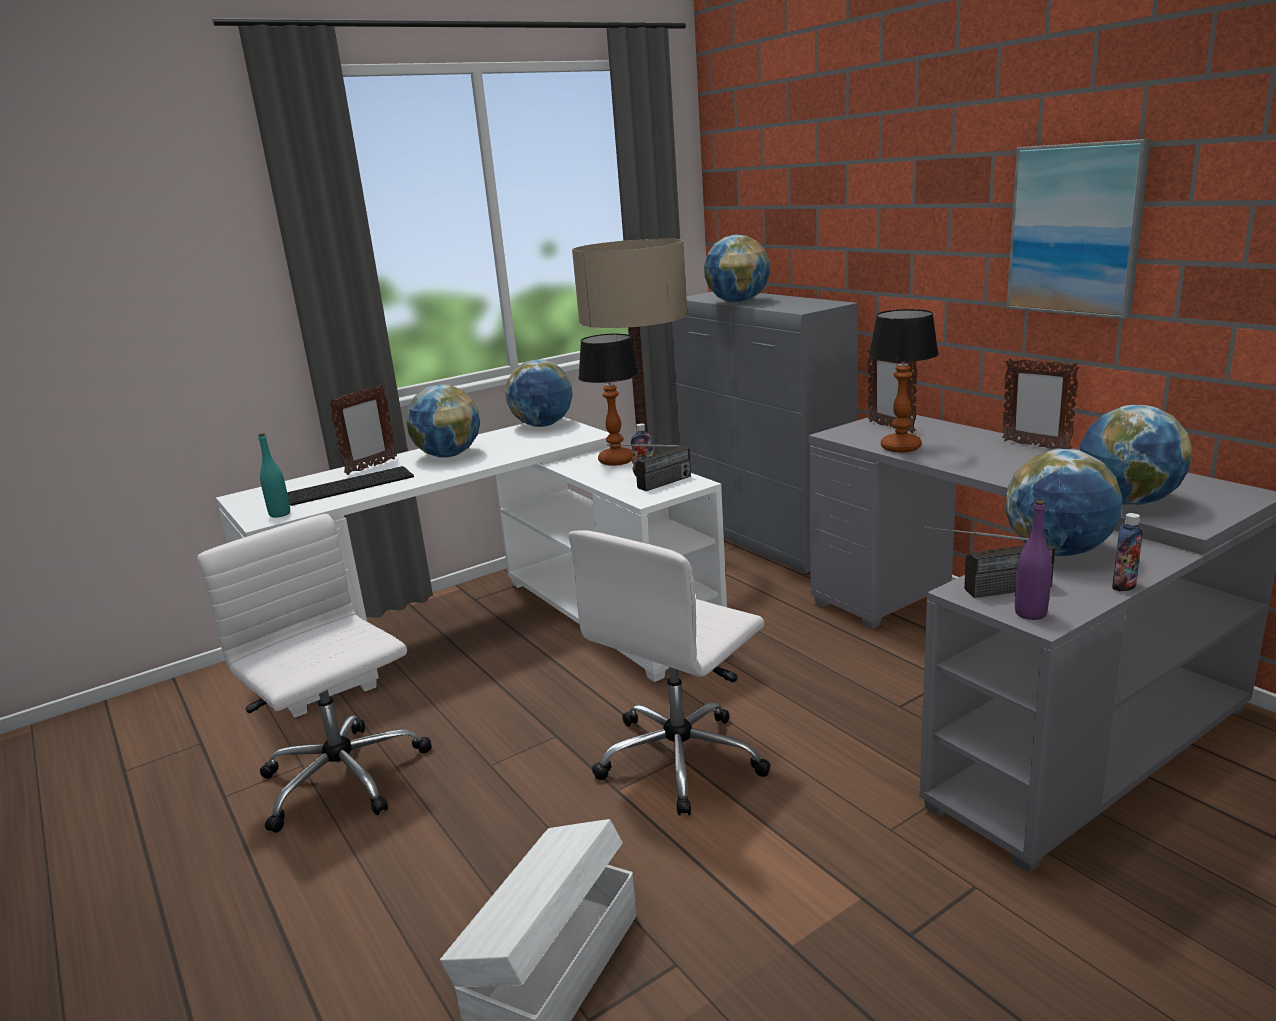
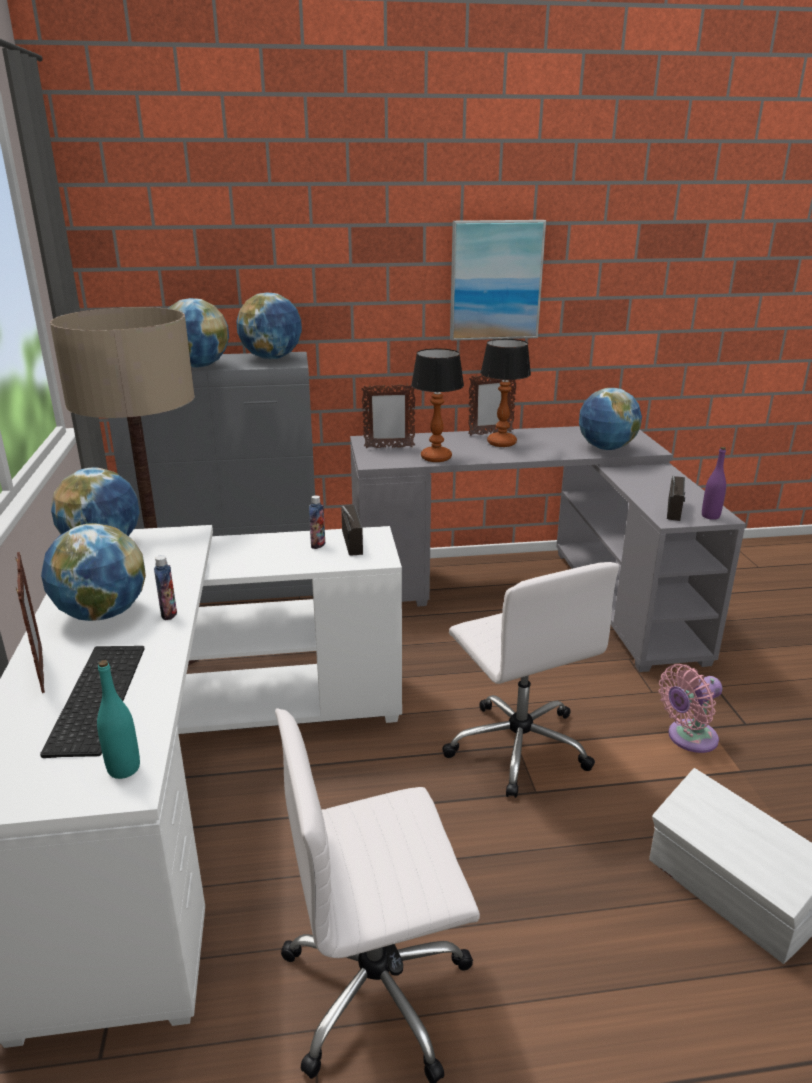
camera: 65 degrees left, 5 degrees up
(616, 461) = (259, 546): table lamp -> table lamp (502, 443)
(818, 882) = (688, 738): none -> pink fan
(1058, 552) = (636, 485): globe -> globe (272, 358)
(1124, 586) = (693, 488): bottle -> bottle (169, 614)

